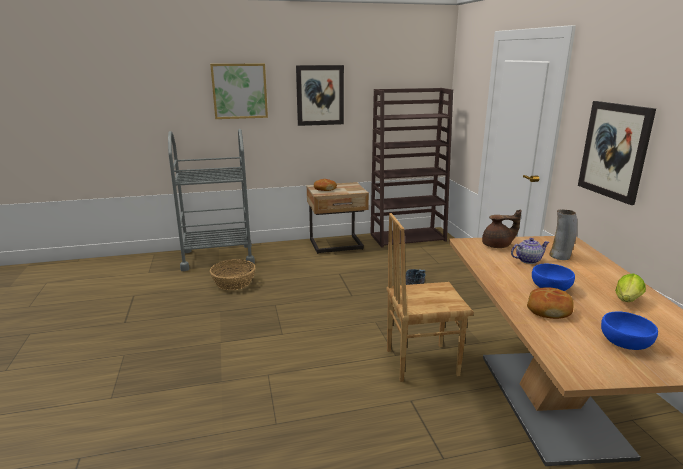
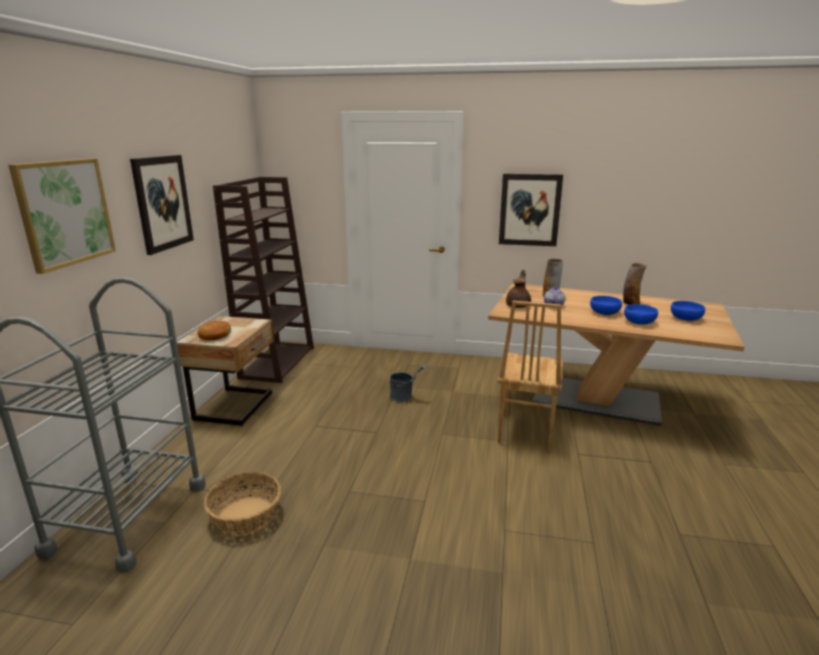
camera: 65 degrees left, 0 degrees up
(549, 310) = (639, 322): bread -> blue bowl
(626, 301) = (631, 303): lettuce -> vase

